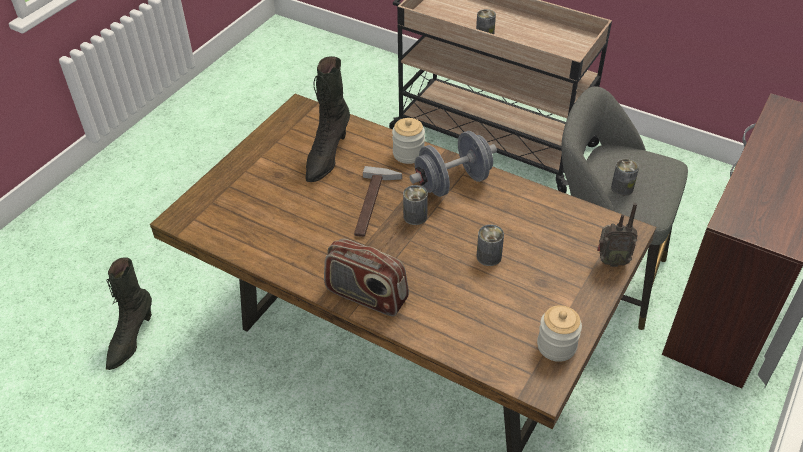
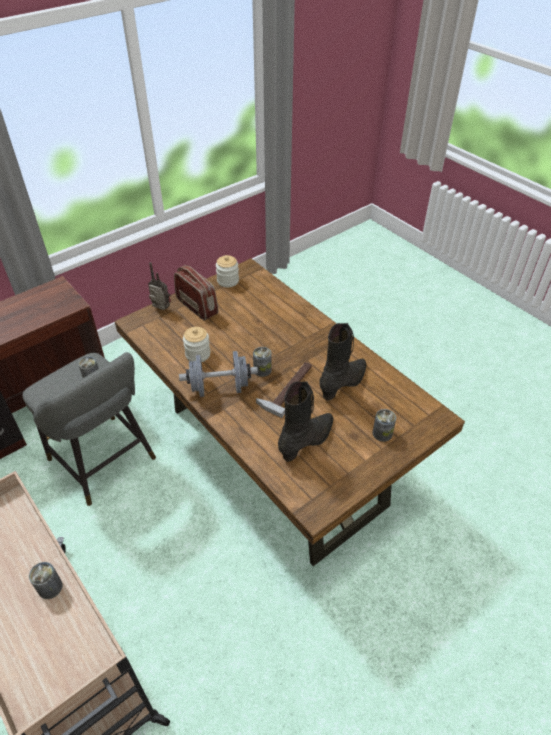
camera: 160 degrees left, 0 degrees up
(131, 339) = (481, 527): black boot -> black boot (344, 384)
(366, 296) = (319, 330): radio -> radio (197, 306)
(408, 154) = (238, 423): jar -> jar (198, 354)
(489, 256) = (231, 331): can -> can (382, 433)

